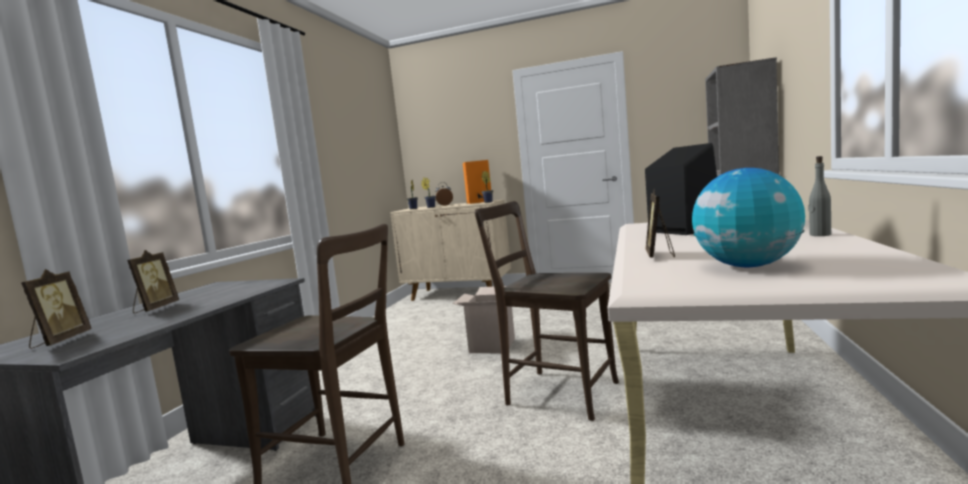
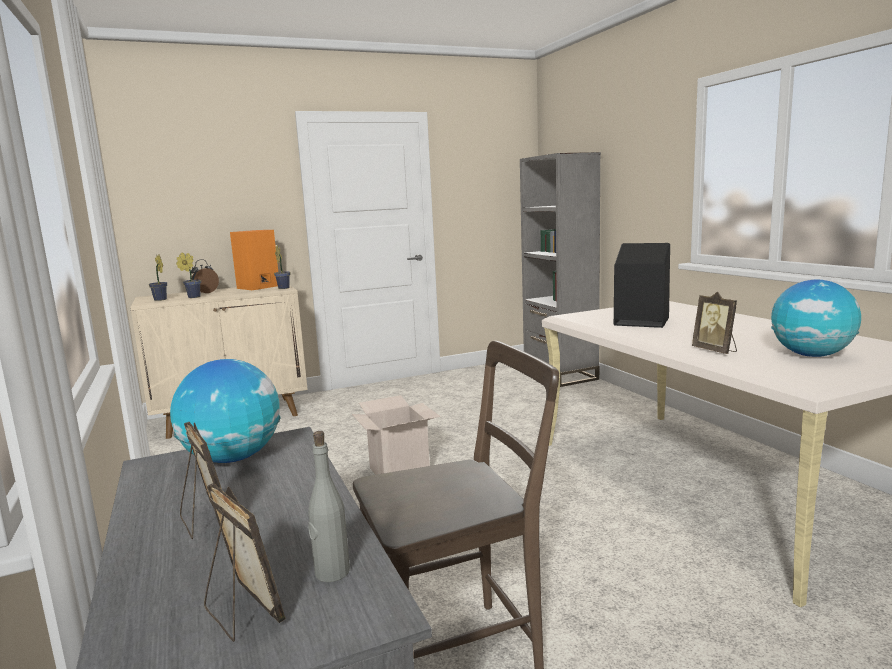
camera: 40 degrees left, 5 degrees up
(239, 286) = (232, 458): none -> globe
(556, 392) = (548, 502): brown chair -> none
(819, 235) = (764, 323): grey bottle -> grey bottle (331, 572)

